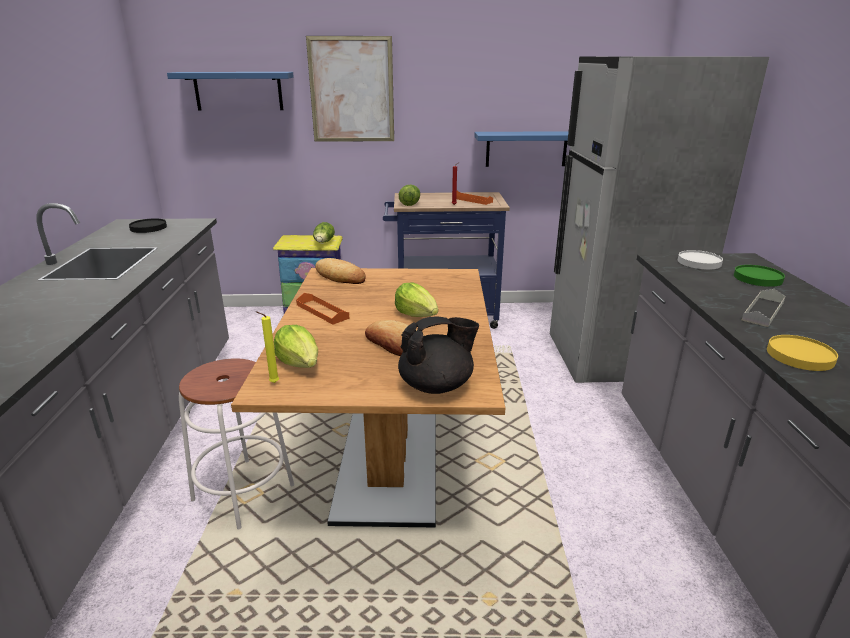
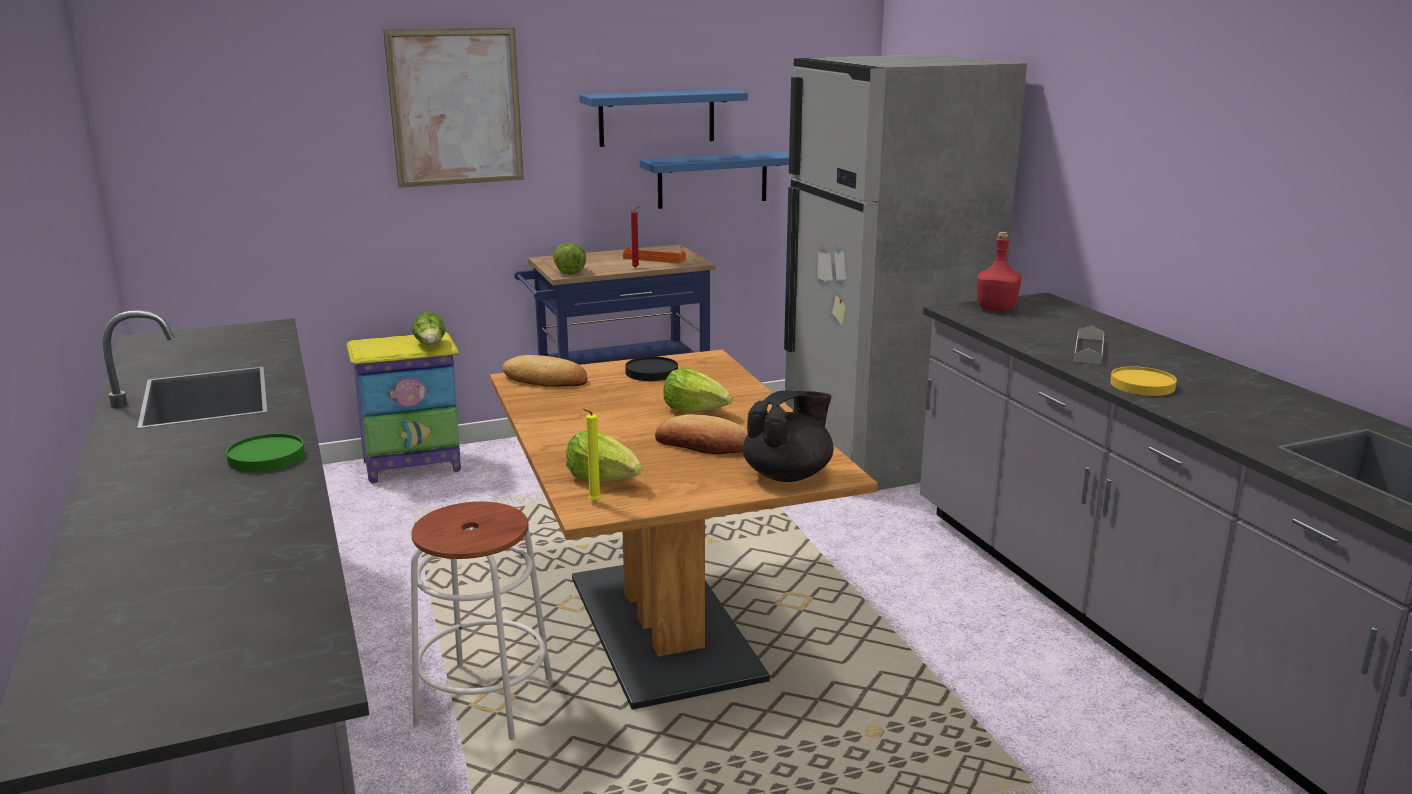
camera: 20 degrees left, 5 degrees down
(148, 228) = (201, 342): black plate -> black plate (651, 372)
(238, 91) = (272, 115): blue shelf -> blue shelf (657, 117)
(322, 311) = (568, 422): orange tray -> none
(699, 262) = (996, 308): white plate -> red bottle
(757, 278) = (1065, 319): green plate -> green plate (266, 457)

